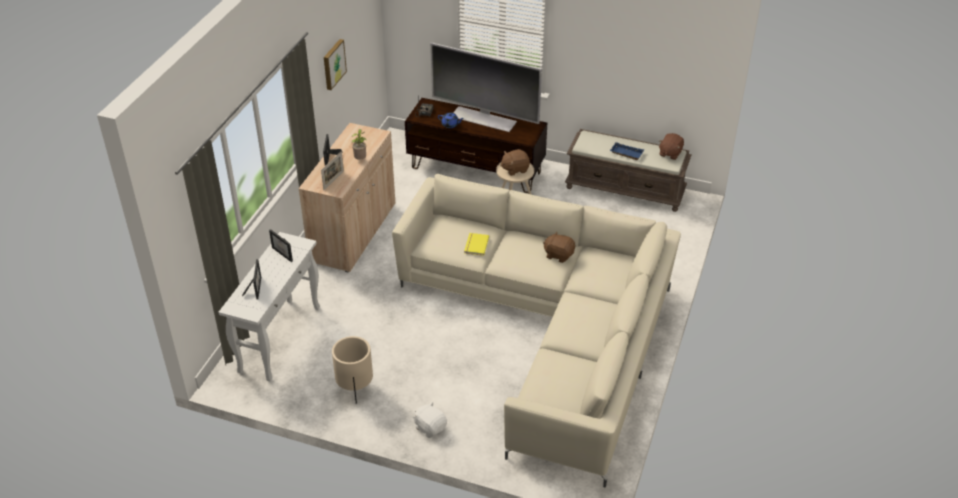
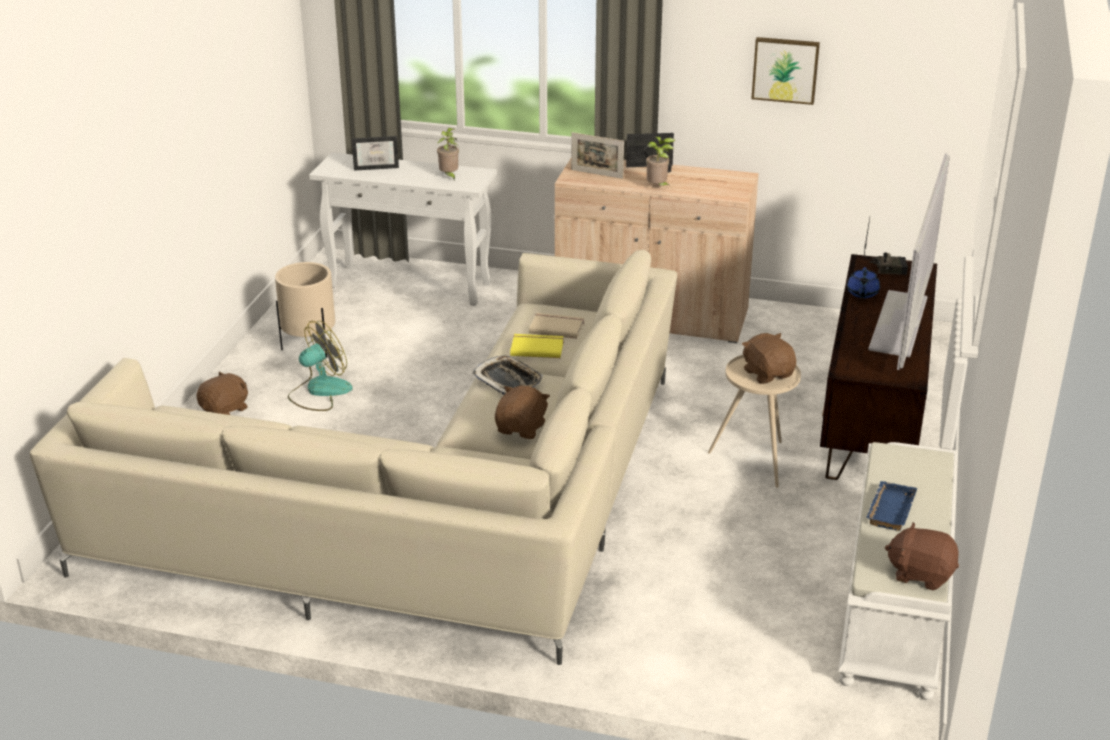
camera: 85 degrees right, 10 degrees down
(285, 253) = (449, 176): picture frame -> potted plant
(415, 381) = (319, 391): none -> fan
(430, 427) = (225, 410): white plush toy -> brown plush toy
(453, 236) = (556, 327): none -> beige book
(510, 257) = (508, 380): none -> tray
(626, 189) = (895, 606): brown bench -> white bench

